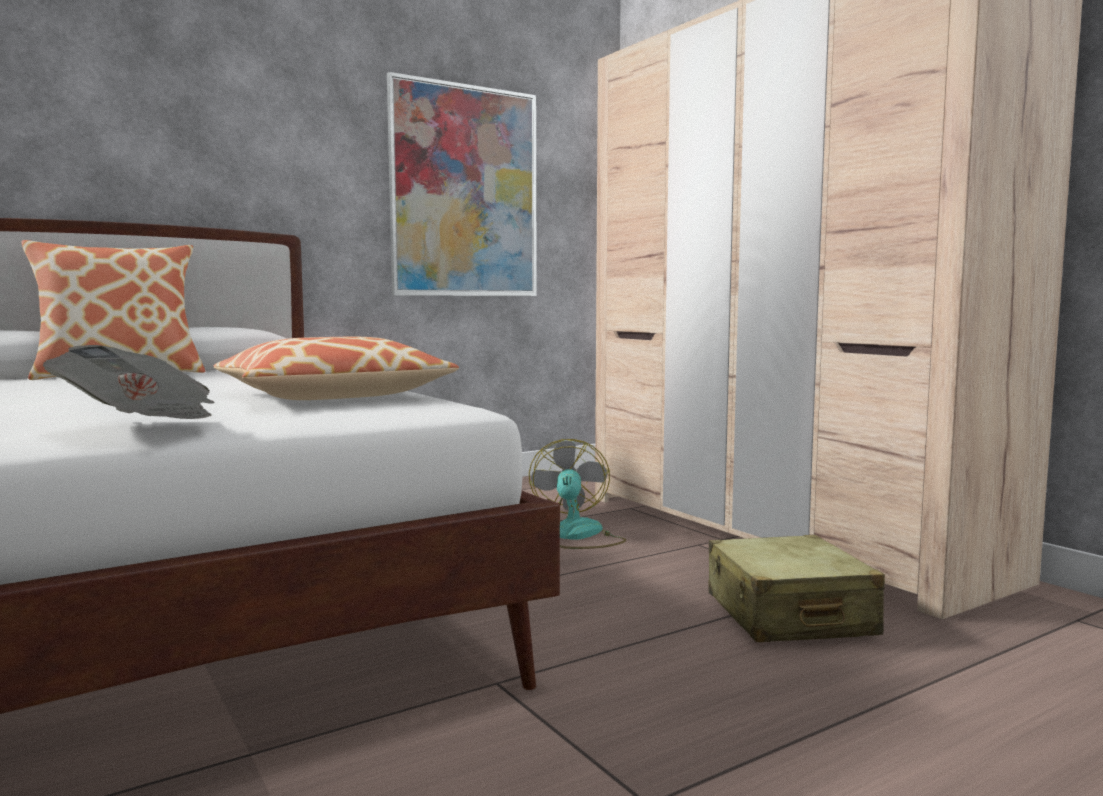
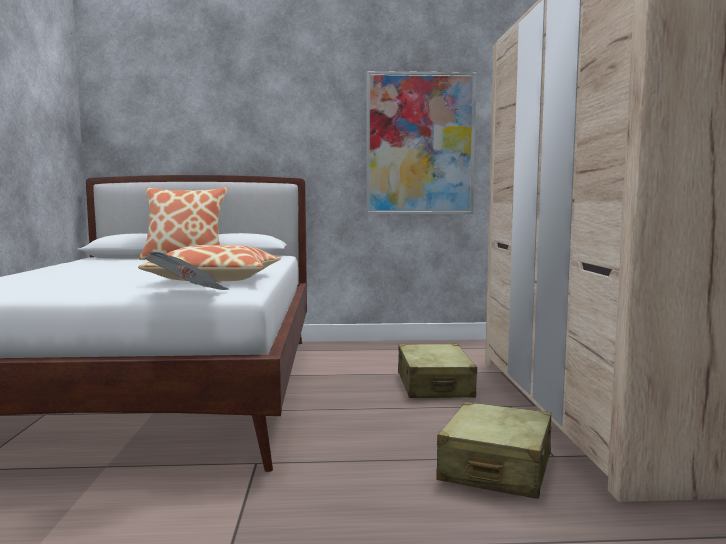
camera: 30 degrees right, 0 degrees up
(143, 429) = (68, 291): newspaper -> newspaper (189, 293)
(577, 536) = (434, 385): fan -> beige suitcase

